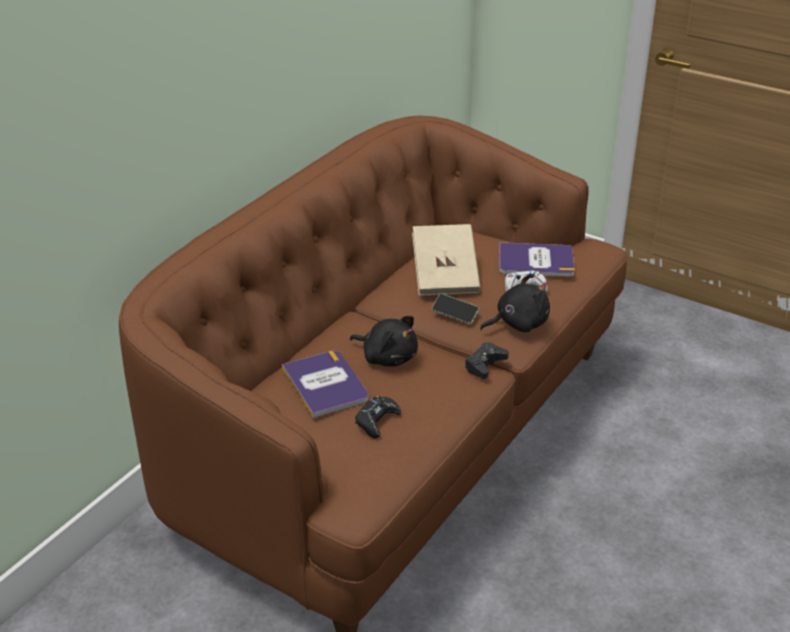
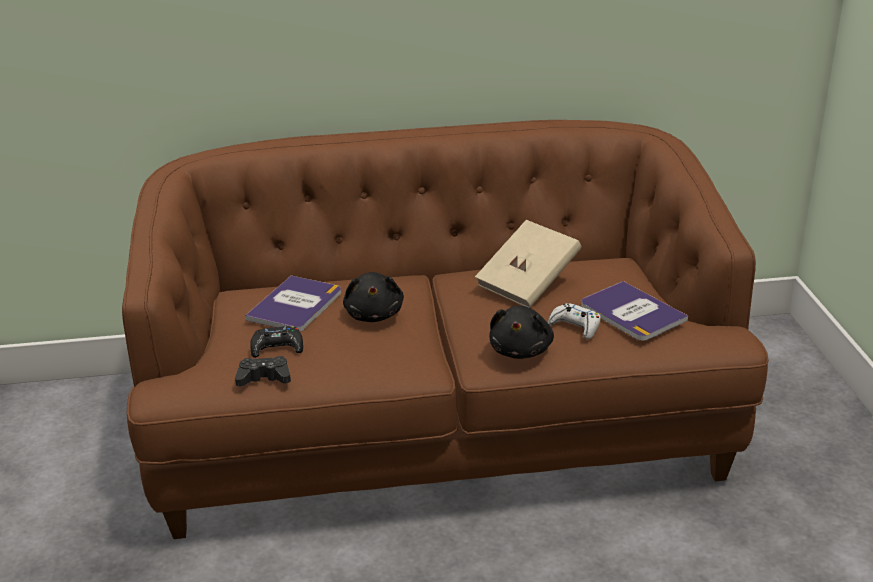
camera: 50 degrees right, 5 degrees down
(455, 314) = (481, 314): phone -> none
(485, 365) = (434, 363): black game controller -> black game controller (264, 378)
(518, 323) = (521, 350): black plush toy -> black plush toy turned 75 degrees clockwise

